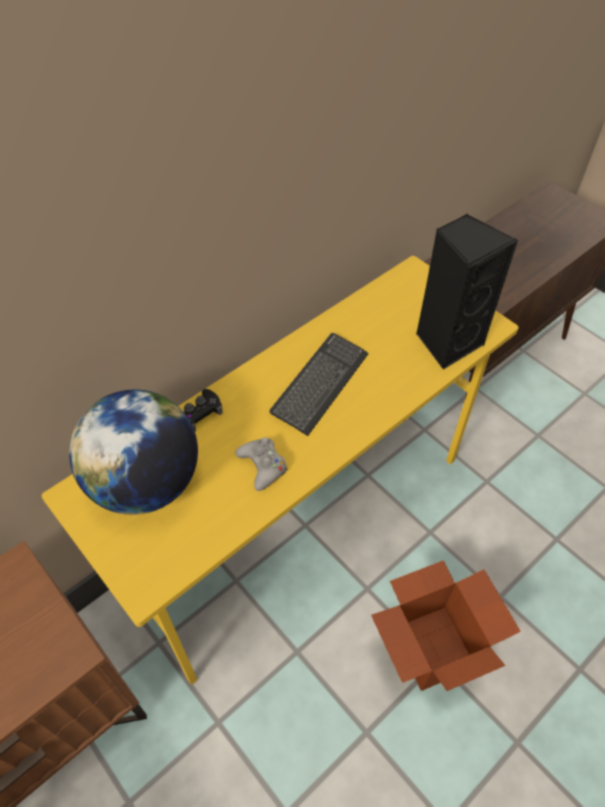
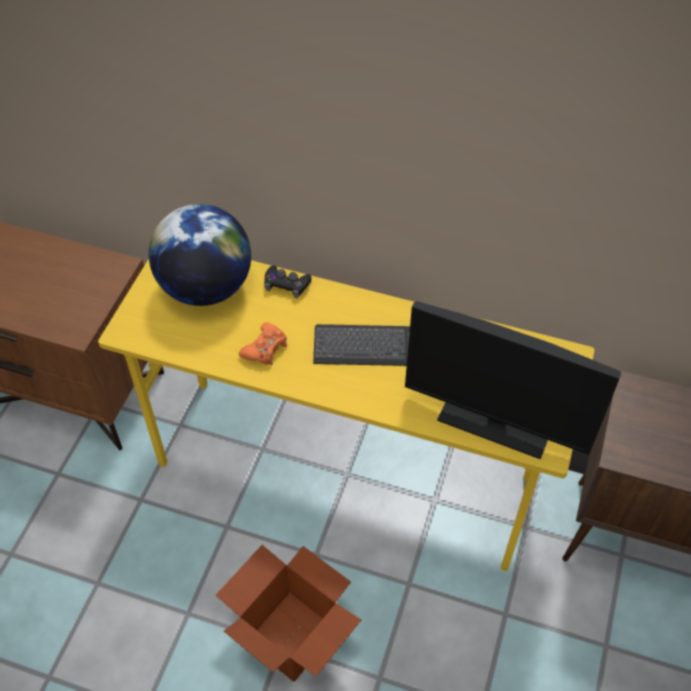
camera: 60 degrees right, 0 degrees up
(263, 466) = (265, 349): grey game controller -> orange game controller
(447, 342) = (496, 420): black speaker -> monitor

